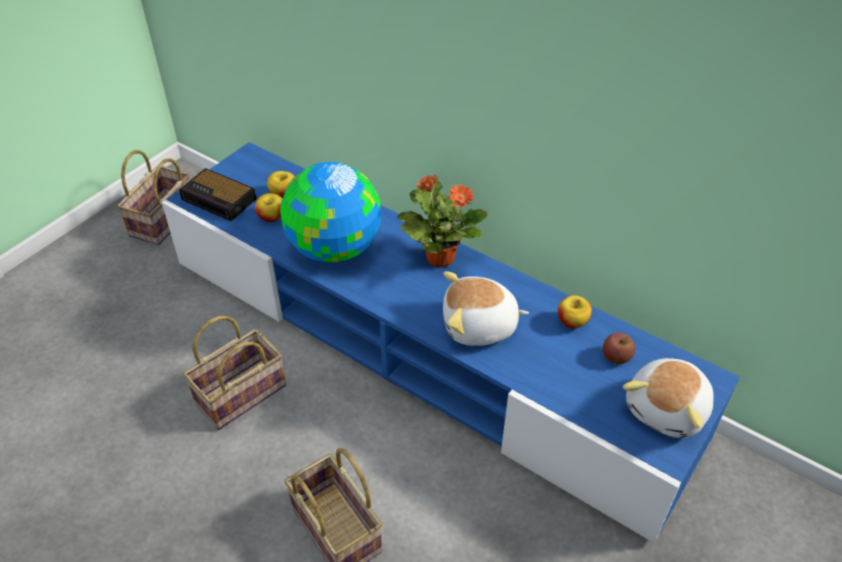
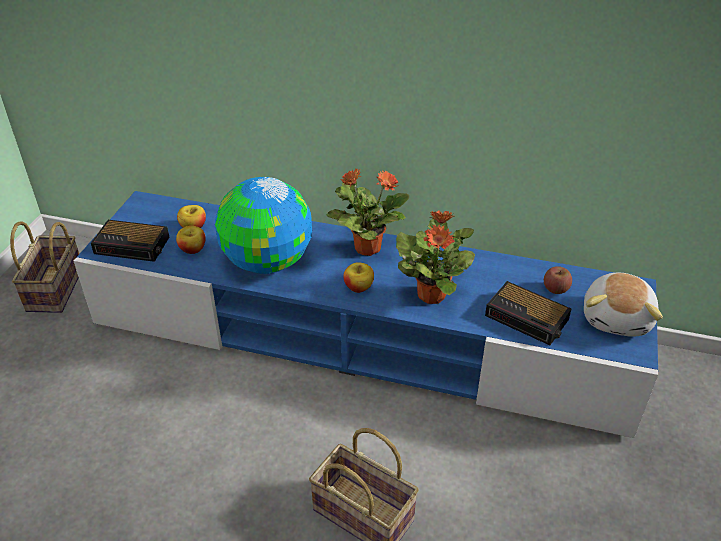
camera: 20 degrees left, 5 degrees down
(242, 392) = (212, 422): basket -> none
(479, 326) = (432, 294): plush toy -> potted plant
(567, 382) = (528, 318): none -> alarm clock
(572, 321) = (506, 271): apple -> apple (358, 287)

